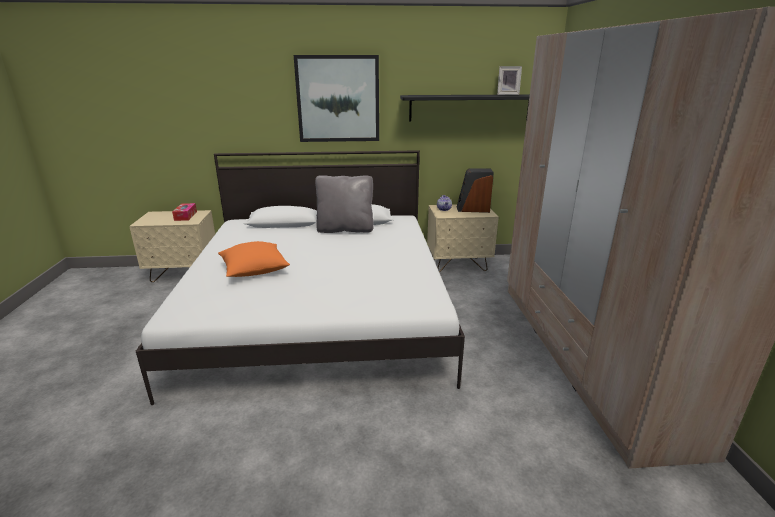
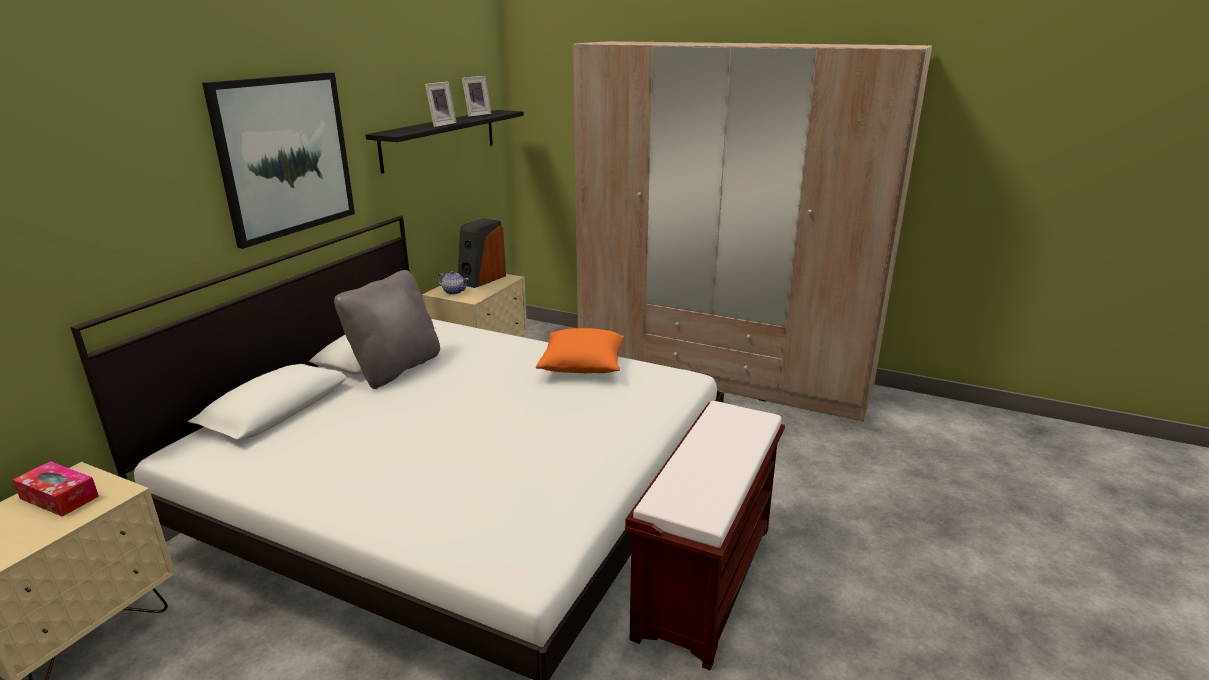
camera: 60 degrees left, 0 degrees up
(254, 271) = (449, 469): orange pillow -> orange pillow (583, 367)
(306, 424) = (705, 578): none -> brown bench
(455, 95) = (440, 124): none -> picture frame

